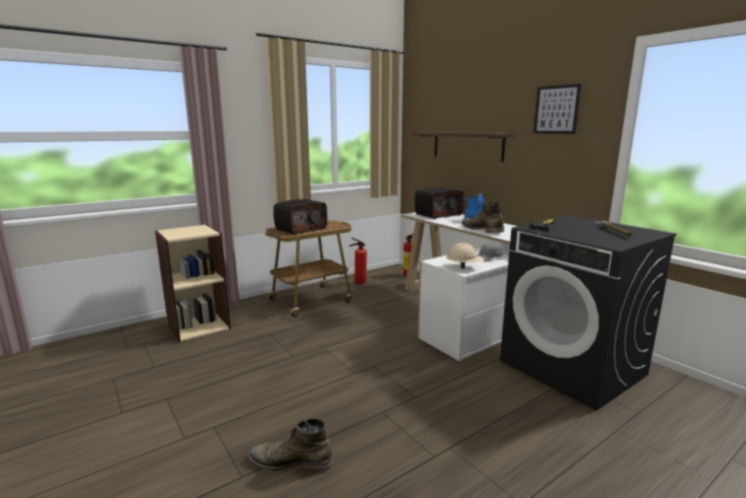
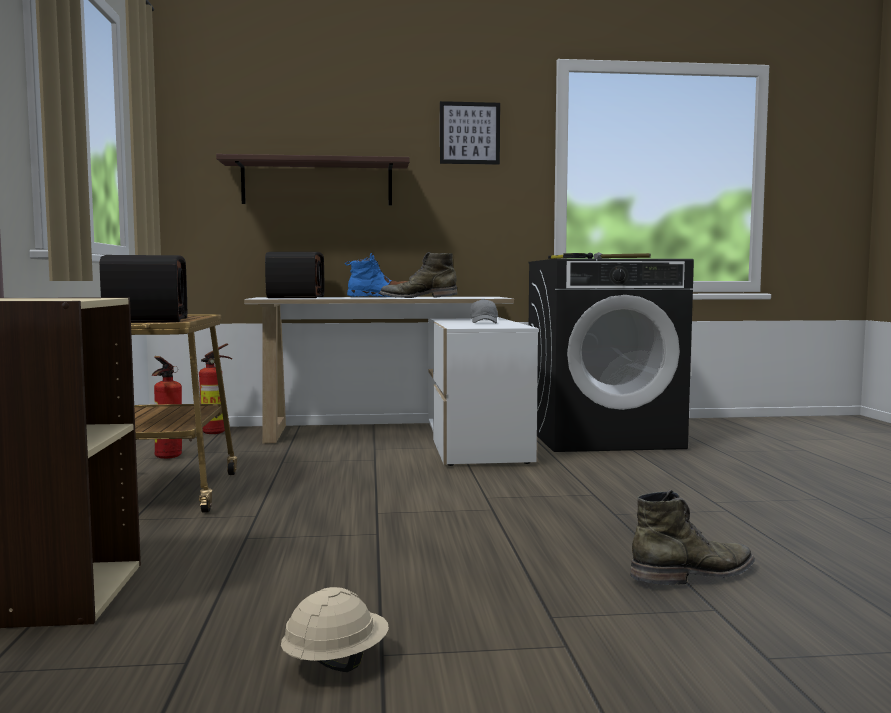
camera: 60 degrees left, 10 degrees down
(291, 461) = (694, 575): green boot -> green boot turned 150 degrees counterclockwise
(464, 267) = (504, 326): beige hard hat -> beige hard hat (335, 663)

